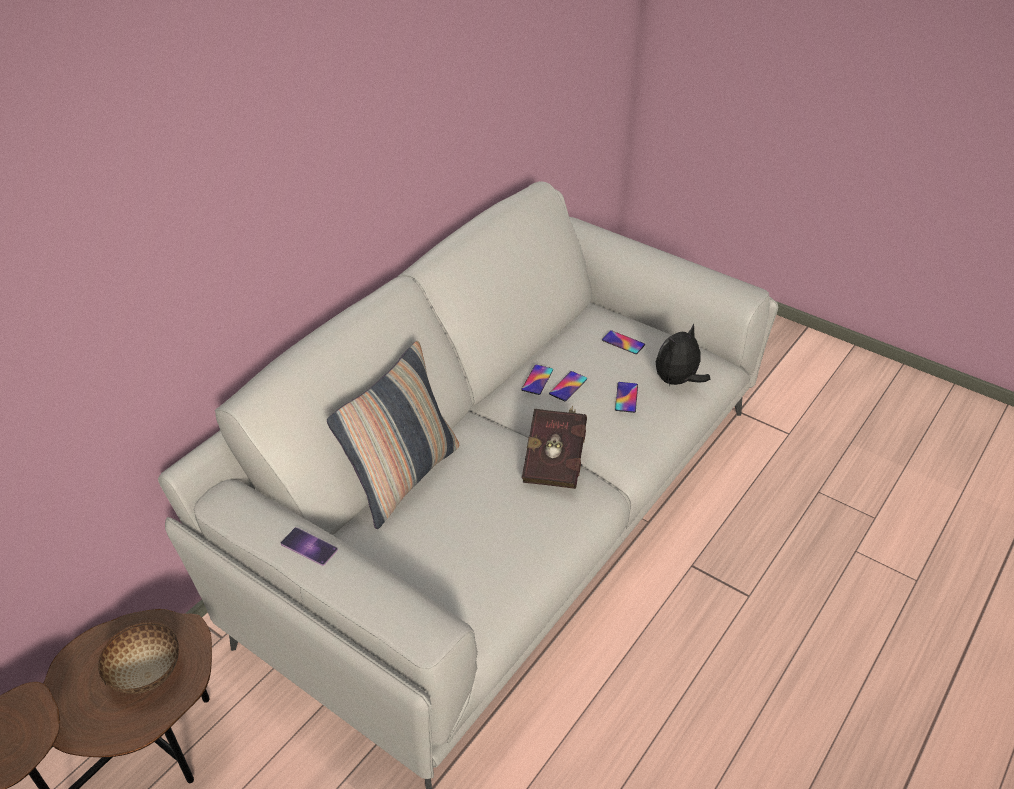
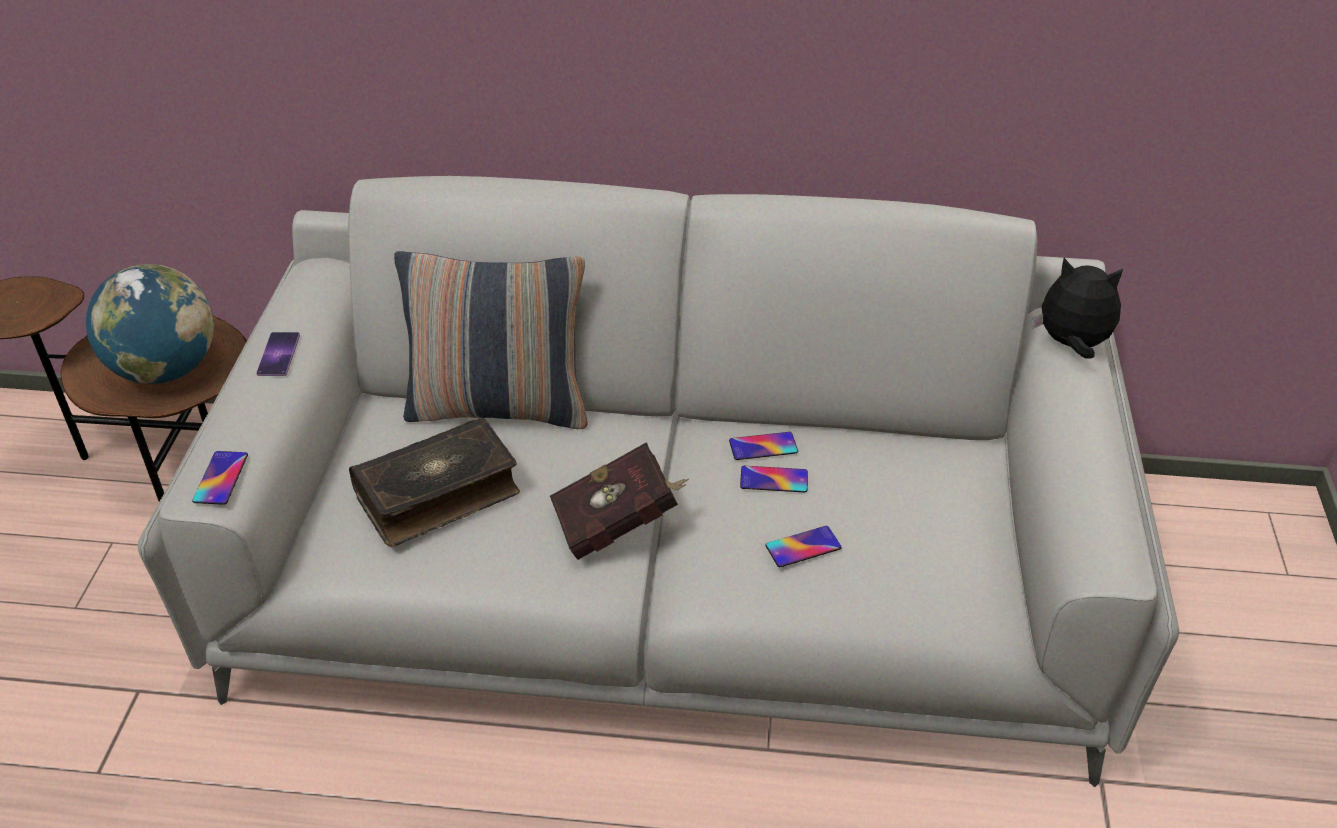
camera: 60 degrees right, 0 degrees up
(147, 673) = (165, 369): bowl -> globe
(468, 534) = (438, 495): none -> book
(623, 342) = (922, 501): phone -> phone (220, 478)
(677, 381) = (898, 594): plush toy -> plush toy (1071, 345)

